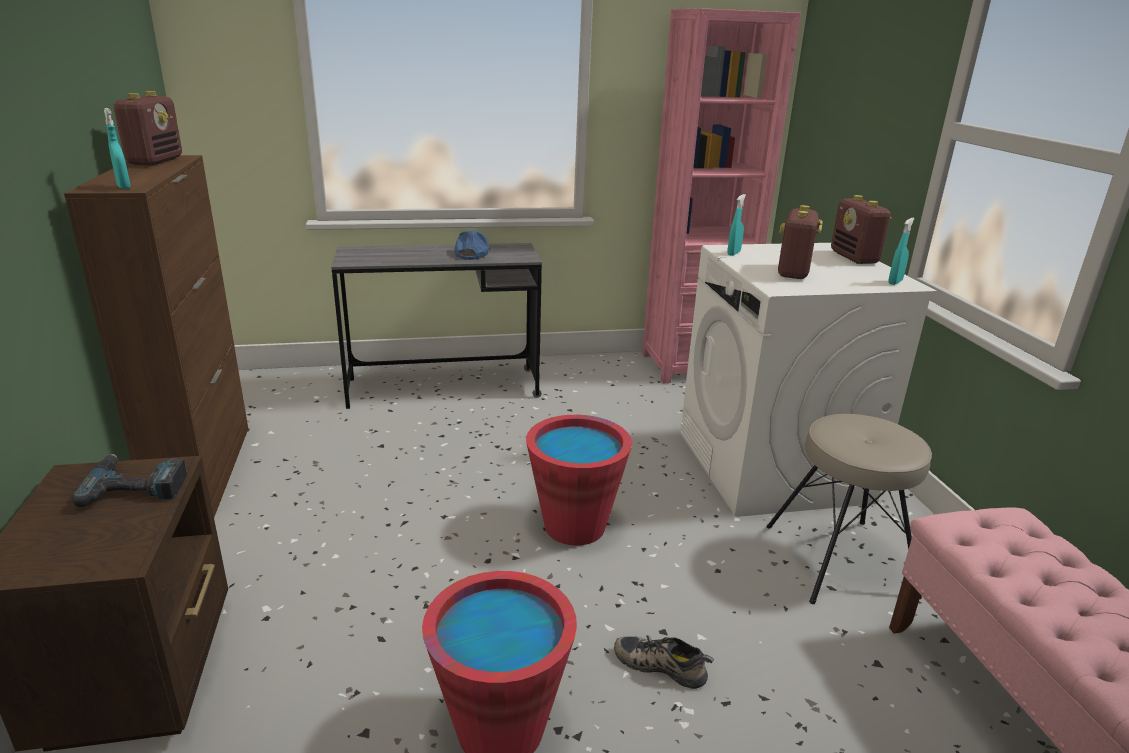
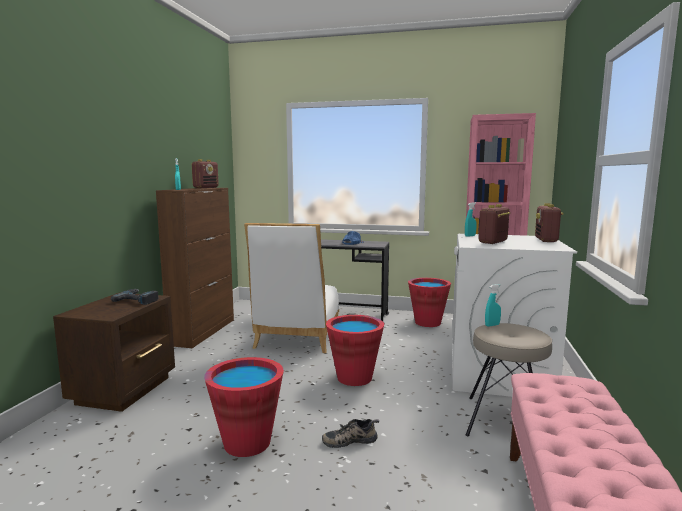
camera: 25 degrees right, 15 degrees down
(410, 453) = (297, 338): none -> white chair
(604, 378) = (427, 323): none -> red bucket
(661, 664) = (350, 440): shoe -> shoe turned 60 degrees counterclockwise
(895, 282) = (553, 247): turquoise spray bottle -> turquoise spray bottle (492, 325)

